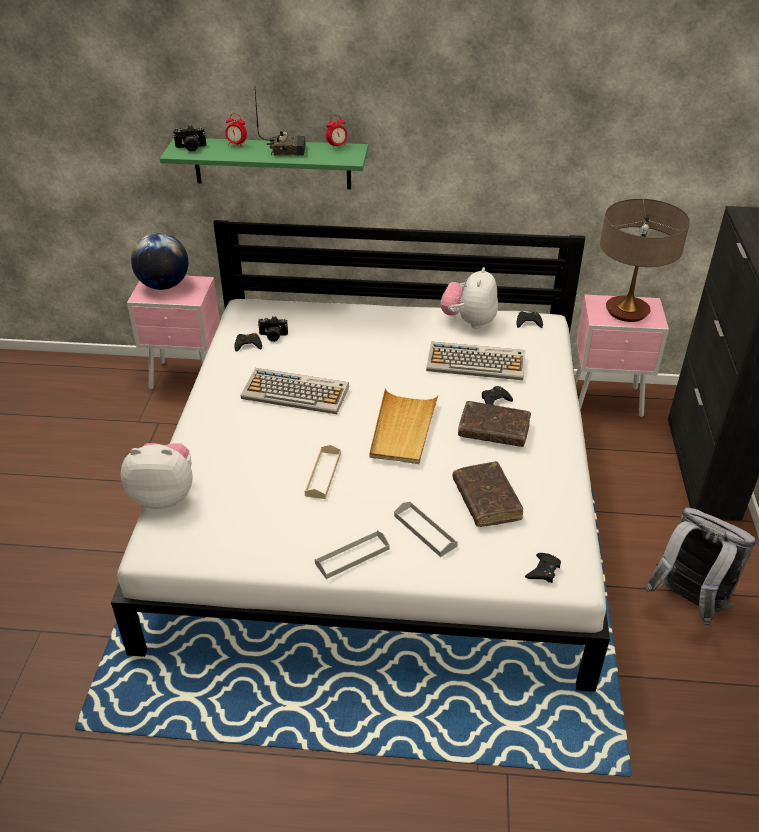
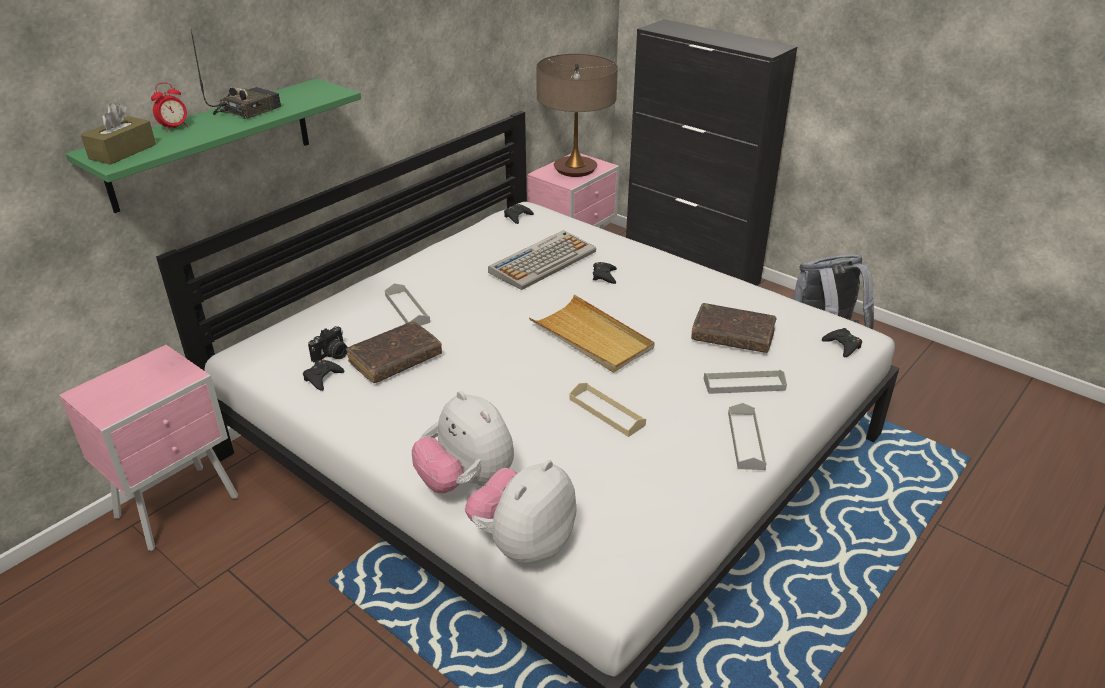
camera: 55 degrees left, 5 degrees down
(164, 285) = (118, 387): globe -> none
(190, 148) = (123, 151): camera -> brown tissue box
(296, 392) = (455, 377): keyboard -> none
(337, 146) = (293, 89): alarm clock -> none
(352, 337) = (407, 309): none -> grey tray
(469, 321) = (475, 241): plush toy -> plush toy (466, 481)
(493, 430) = (645, 294): brown book -> brown book (395, 360)

